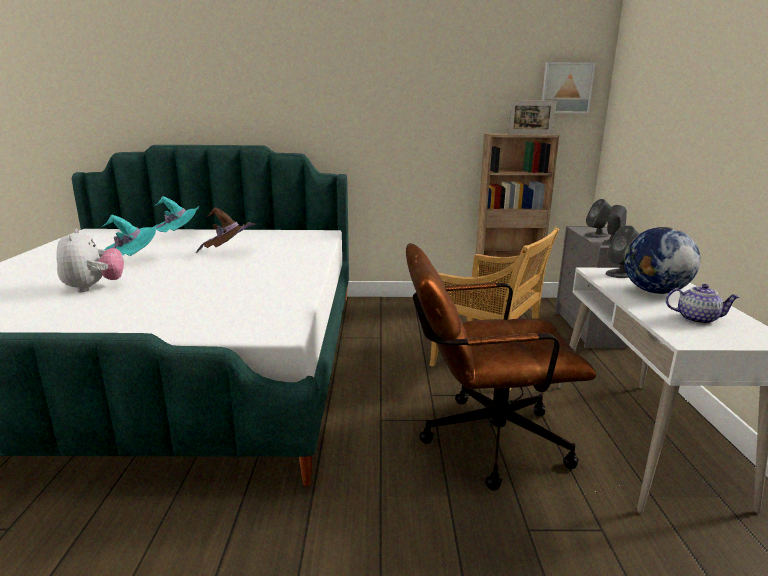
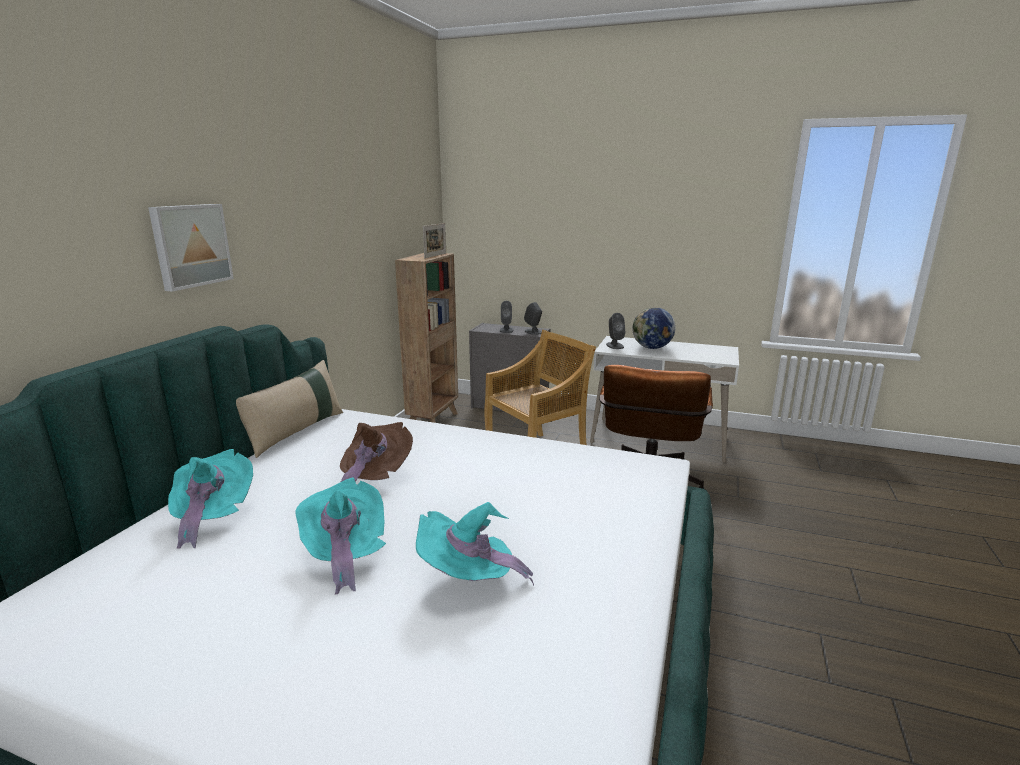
camera: 70 degrees left, 0 degrees up
(94, 287) = (469, 579): plush toy -> turquoise hat
(292, 230) = (296, 431): none -> beige pillow
(566, 88) = (425, 209): picture -> picture (190, 245)
(697, 319) = (697, 351): teapot -> none

